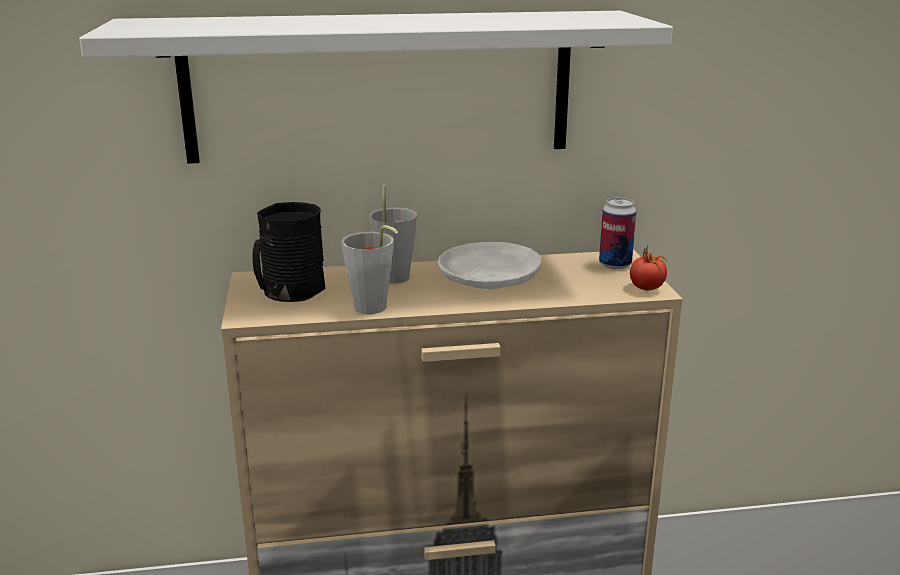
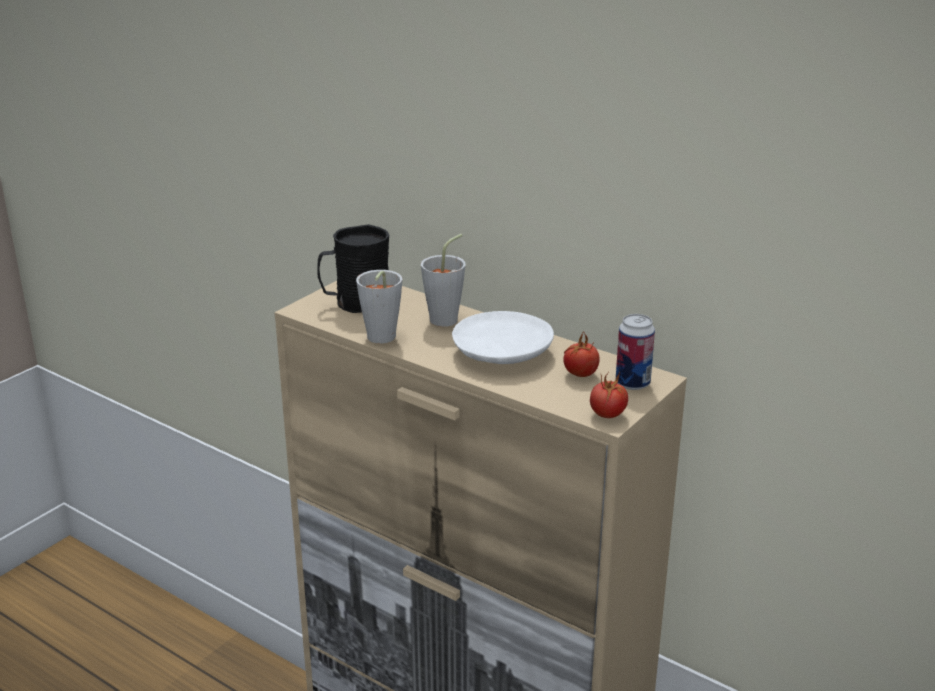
camera: 45 degrees right, 5 degrees up
(379, 86) = (474, 143): white shelf -> none
(571, 272) = (580, 374): none -> tomato

